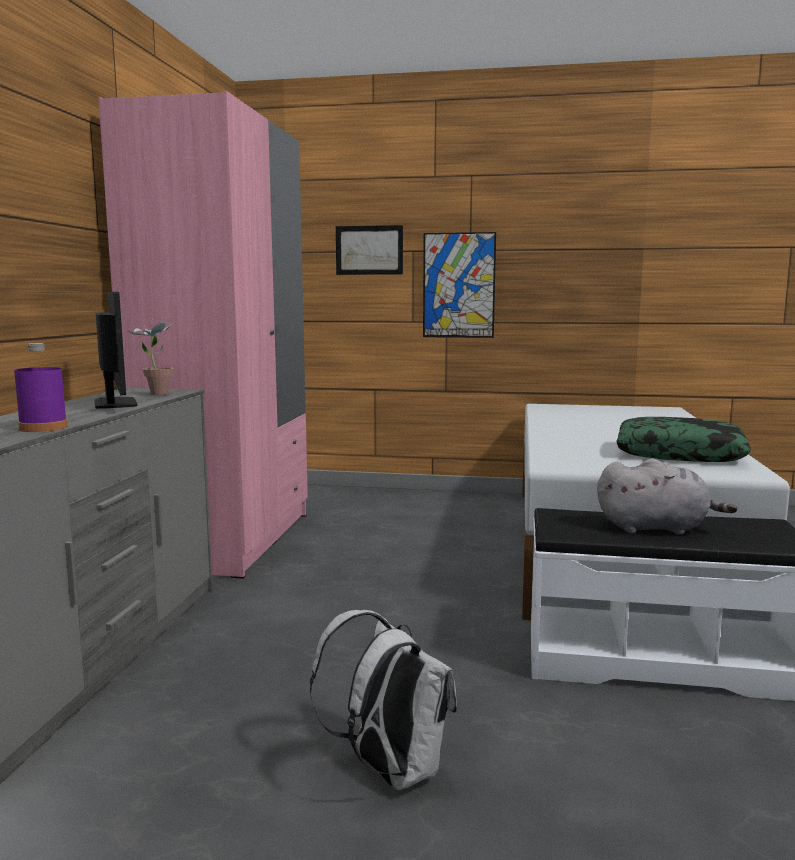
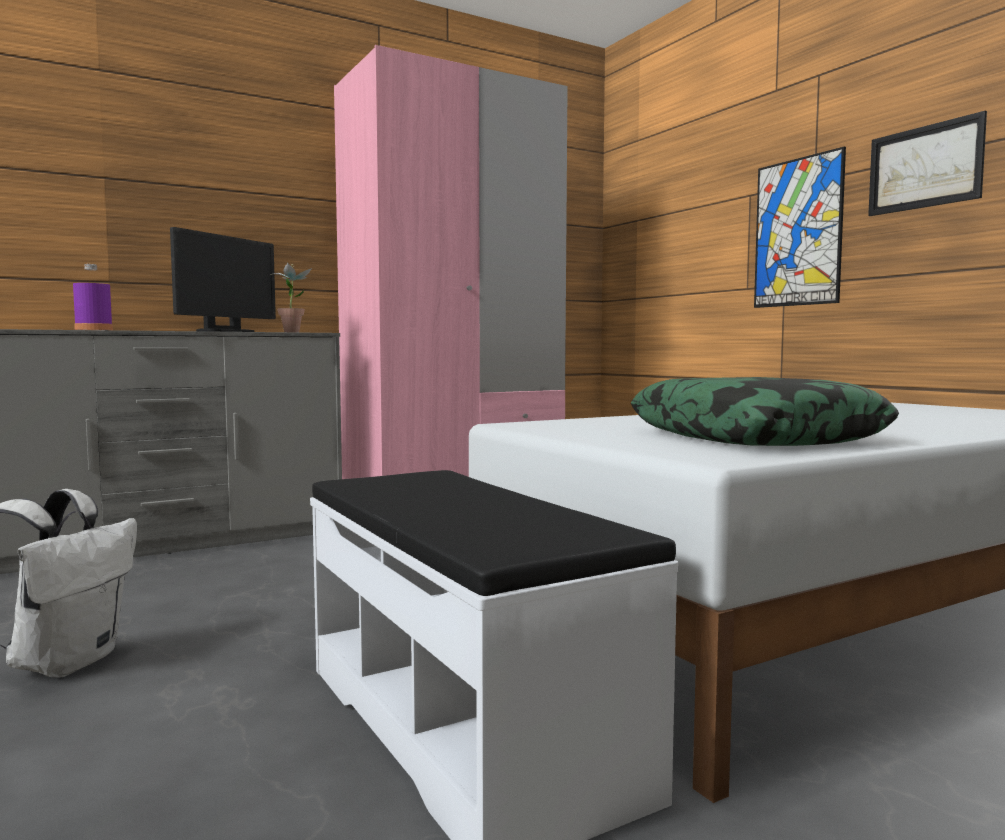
camera: 50 degrees right, 5 degrees down
(369, 250) = (704, 203): picture -> picture (924, 167)
(656, 528) = (448, 501): grey plush toy -> none

